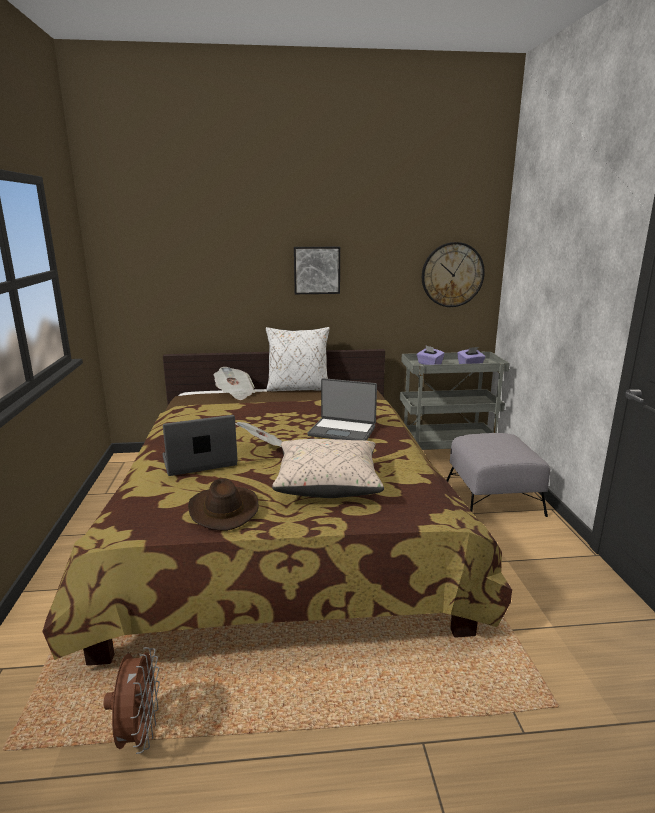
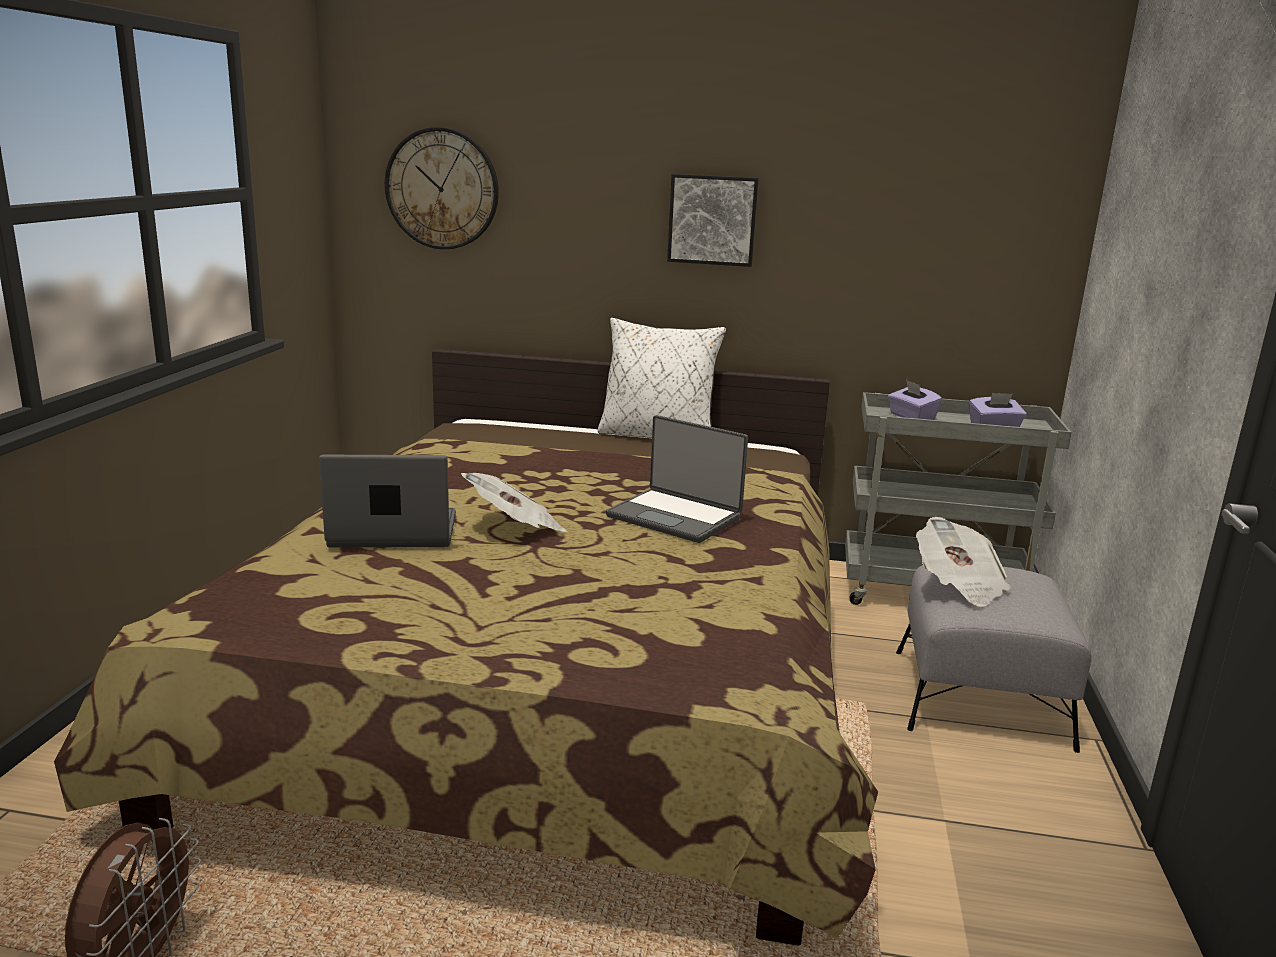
camera: 15 degrees right, 0 degrees up
(223, 510) = (371, 616): brown hat -> none
(235, 394) = (540, 431): newspaper -> newspaper (959, 585)
(328, 483) = (581, 602): beige pillow -> none
(452, 275) = (981, 246): wall clock -> wall clock (442, 189)

